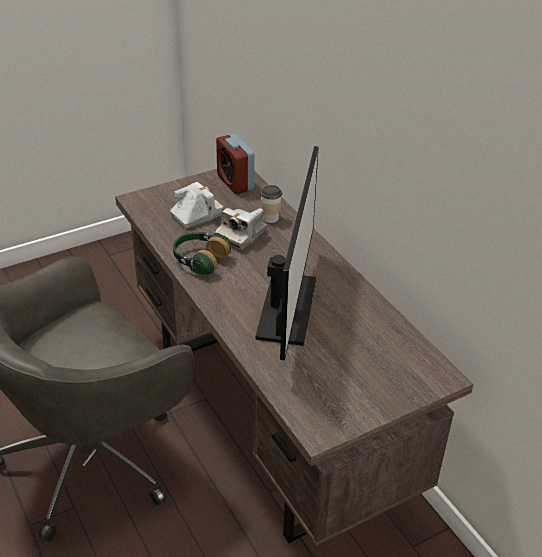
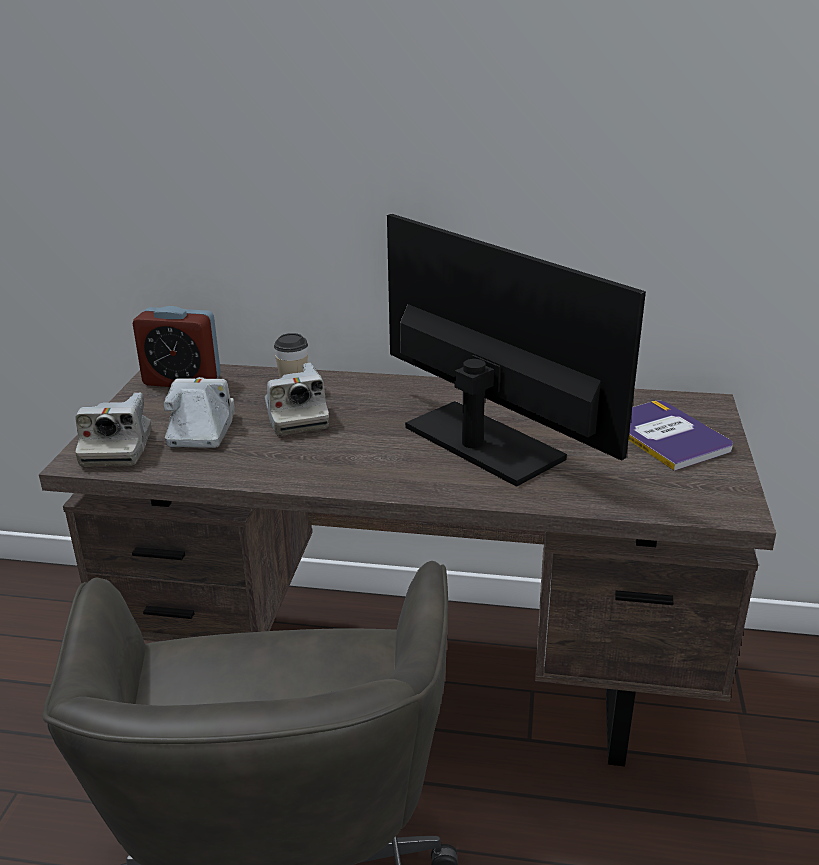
camera: 50 degrees left, 10 degrees down
(155, 202) = (117, 448): none -> camera
(199, 260) = (300, 464): headphones -> none
(377, 374) = (666, 436): none -> book

